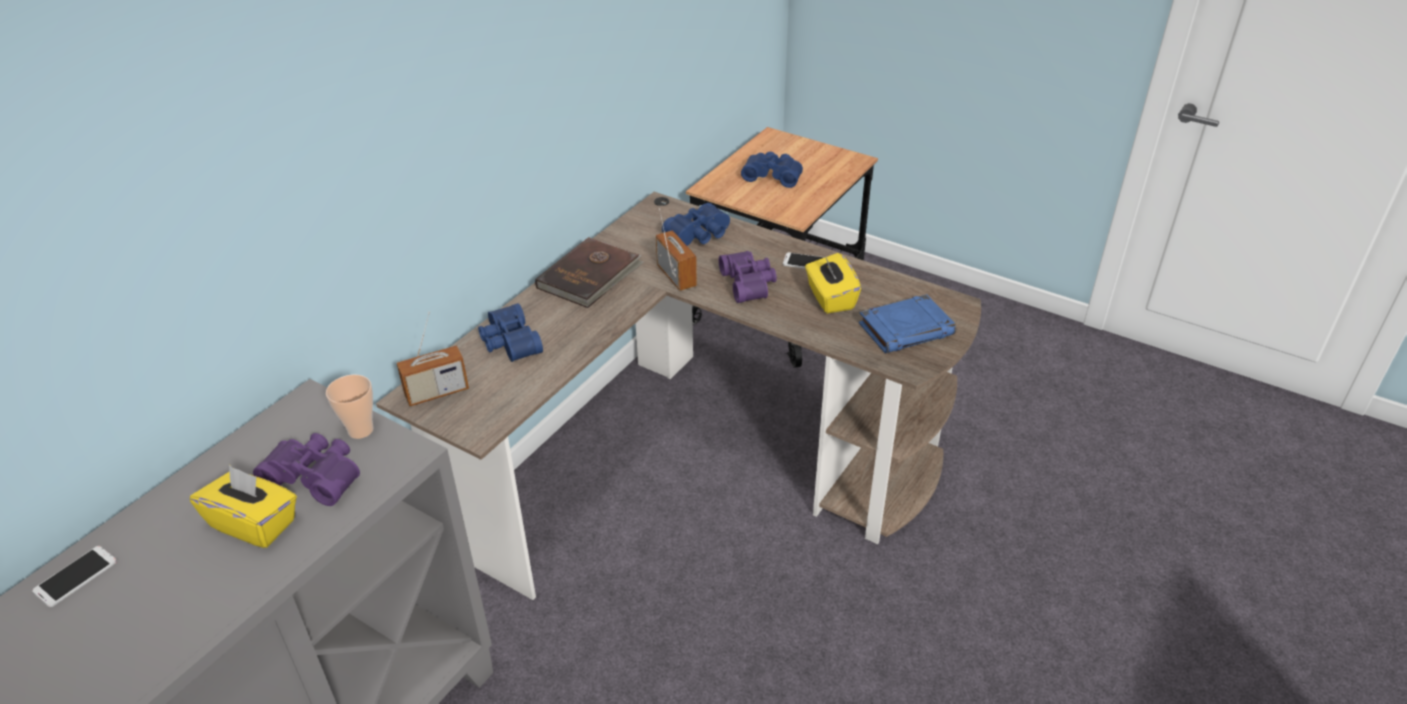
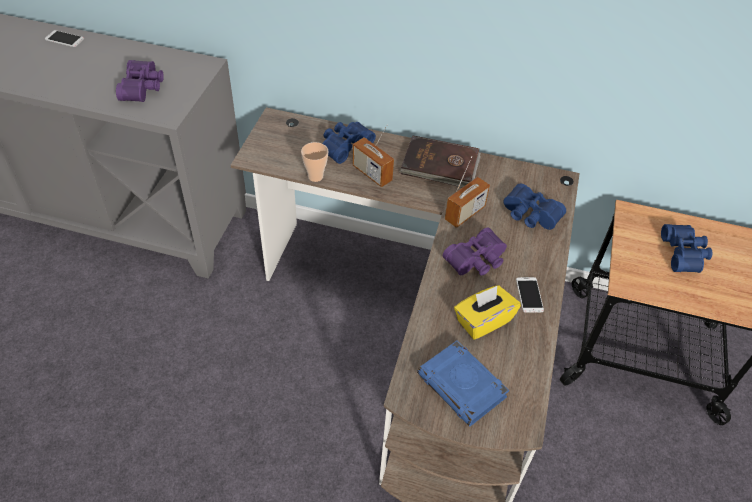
camera: 70 degrees right, 10 degrees up
(255, 524) = (104, 79): yellow tissue box -> none
(360, 430) = (185, 91): cup -> cup (315, 176)
(437, 392) = (282, 128): radio -> radio (372, 173)

